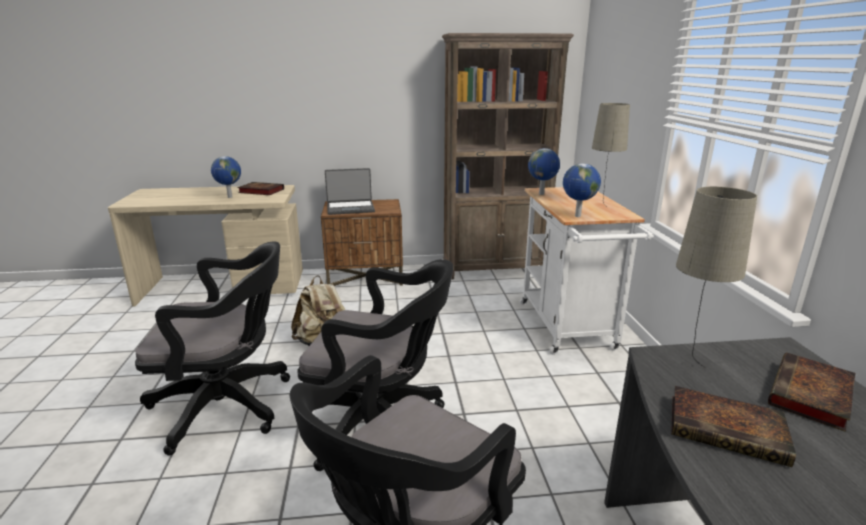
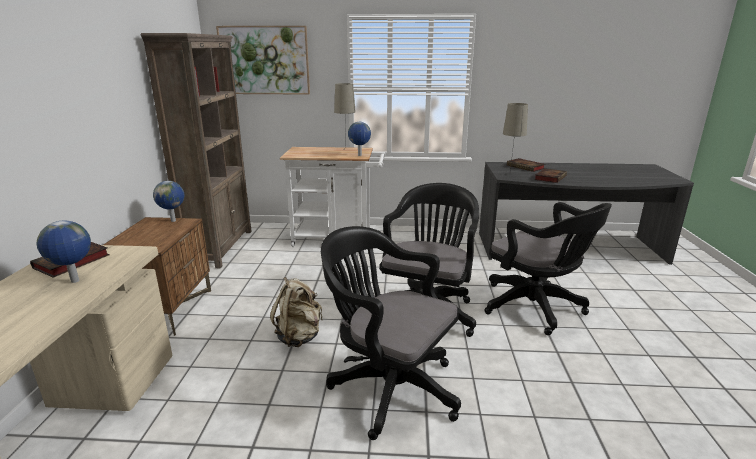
camera: 80 degrees left, 0 degrees up
(229, 406) = (388, 387): black office chair -> black office chair turned 60 degrees counterclockwise
(350, 208) = (150, 238): laptop -> none
(541, 194) = (302, 156): globe -> globe (174, 220)
(614, 66) = (264, 60): none -> picture

